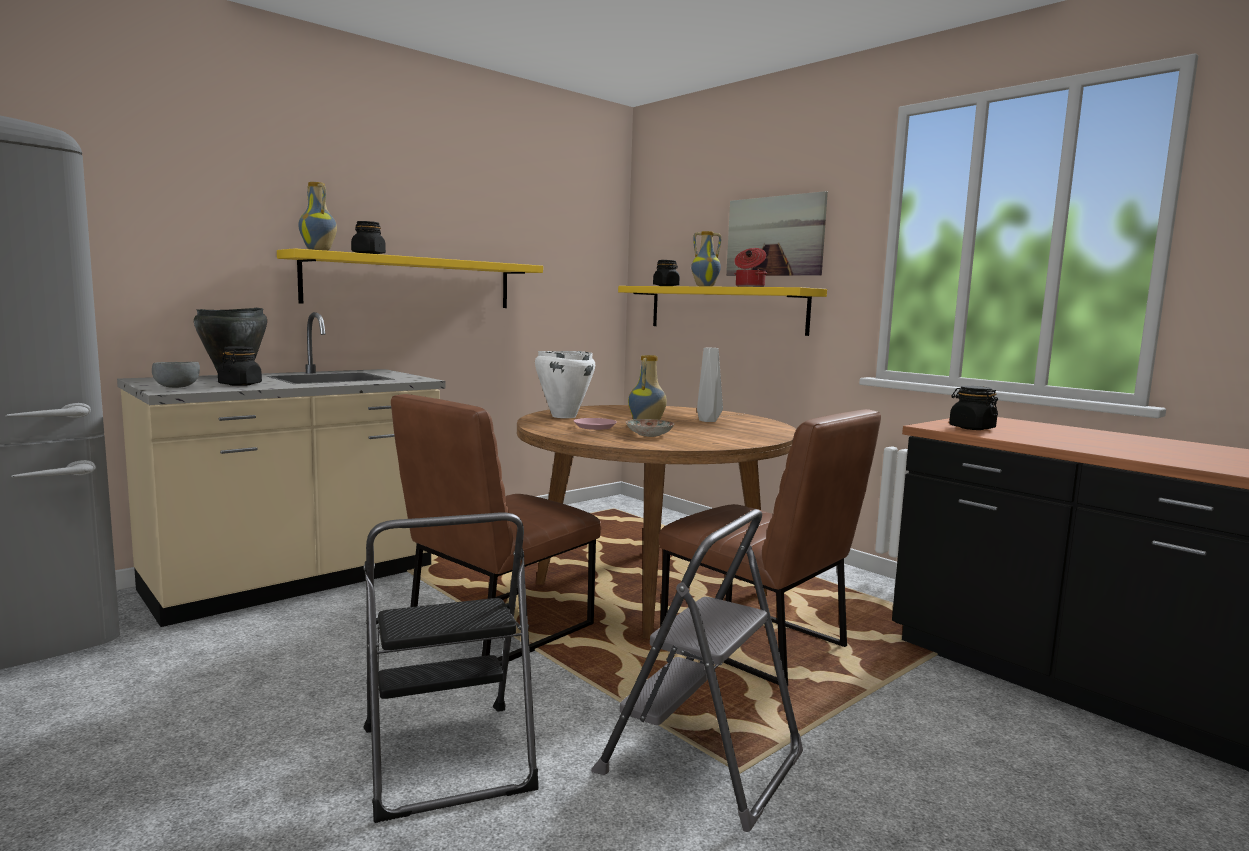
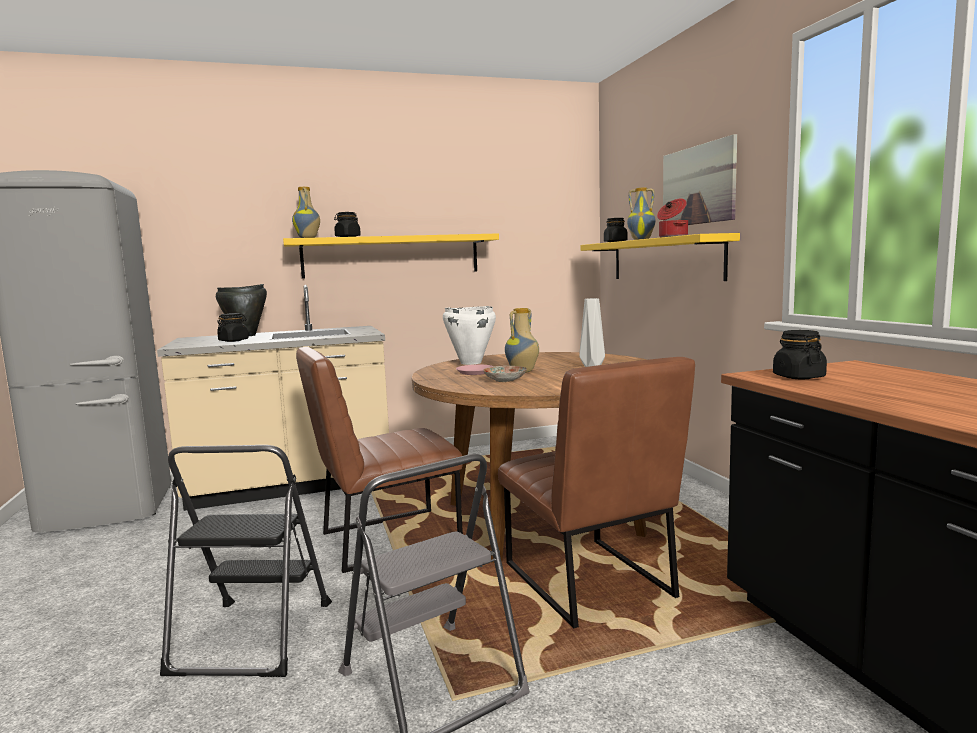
camera: 25 degrees right, 0 degrees up
(177, 387) = (188, 344): grey bowl -> none

